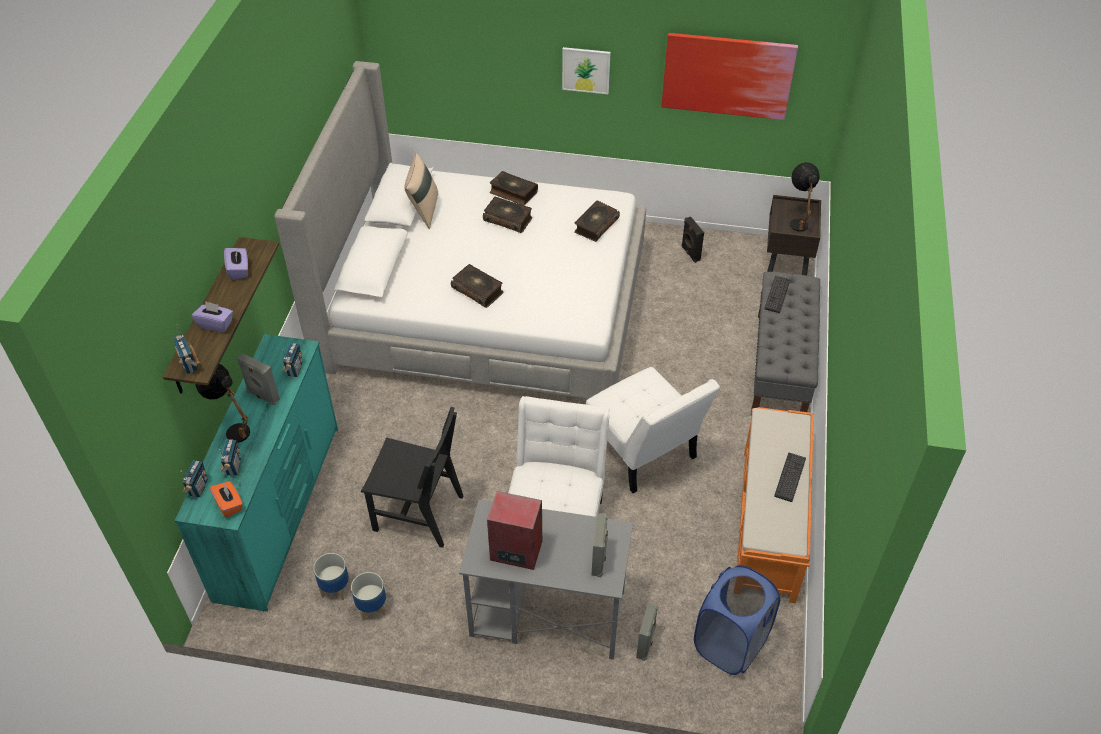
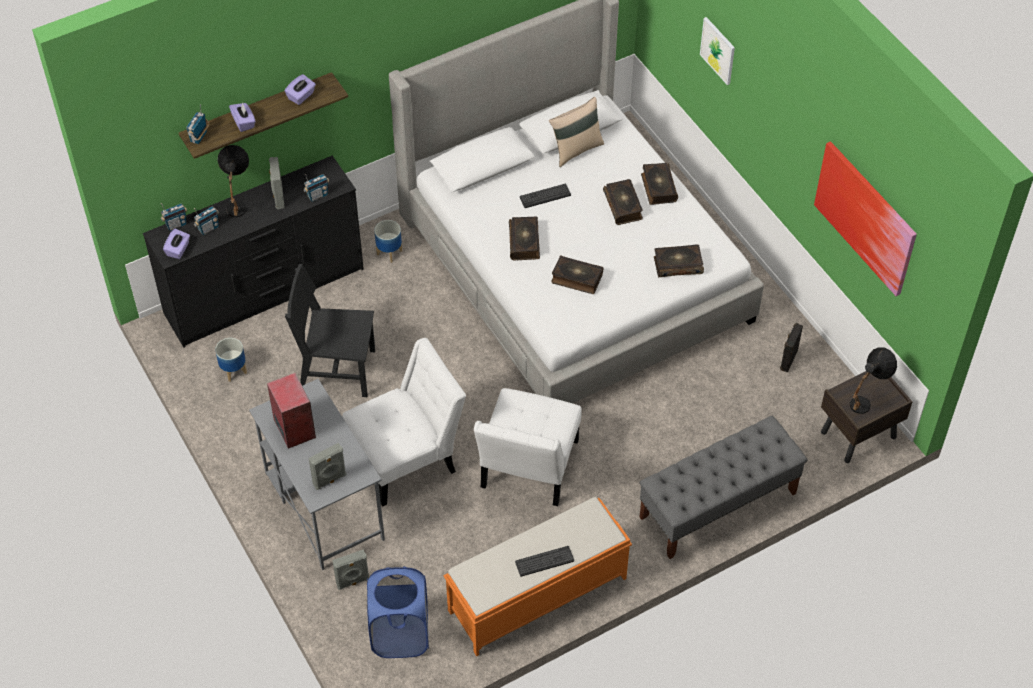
camera: 50 degrees right, 5 degrees up
(229, 504) = (178, 250): orange tissue box -> purple tissue box
(280, 510) = (265, 292): turquoise dresser -> black dresser
(371, 608) = (237, 402): planter -> planter (389, 252)
(418, 513) = (337, 370): black chair -> black chair turned 120 degrees clockwise
(548, 283) = (576, 279): none -> book
(586, 70) = (773, 125): picture -> picture (718, 50)
(777, 294) = (748, 439): keyboard -> keyboard (545, 196)

